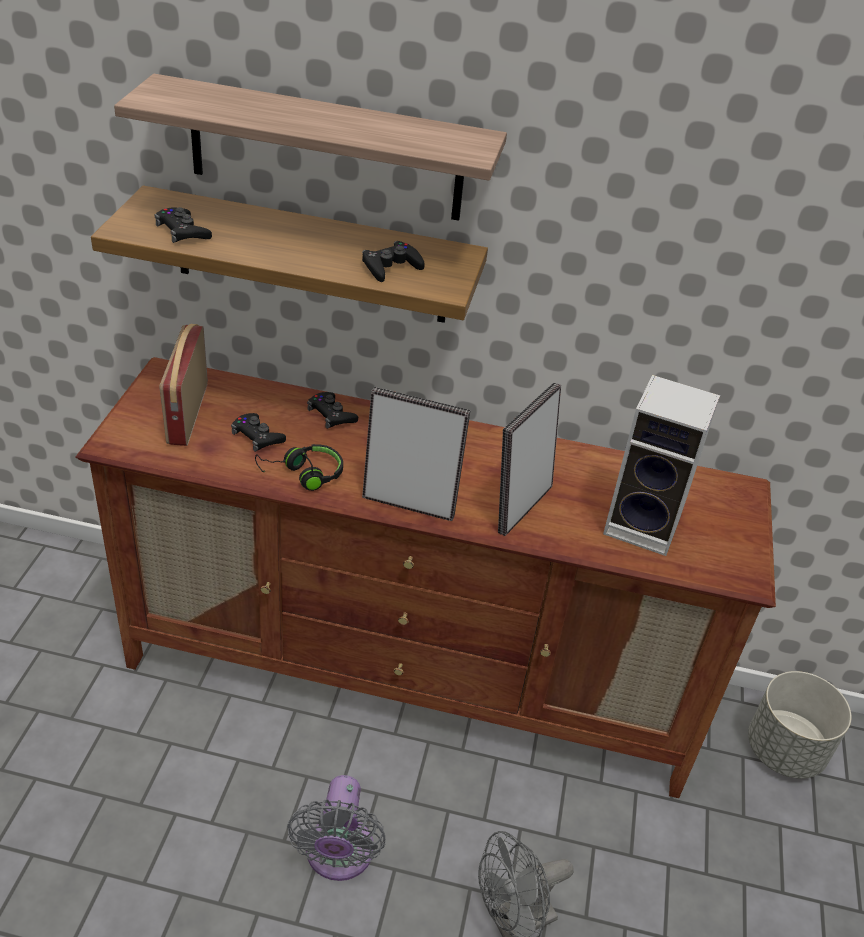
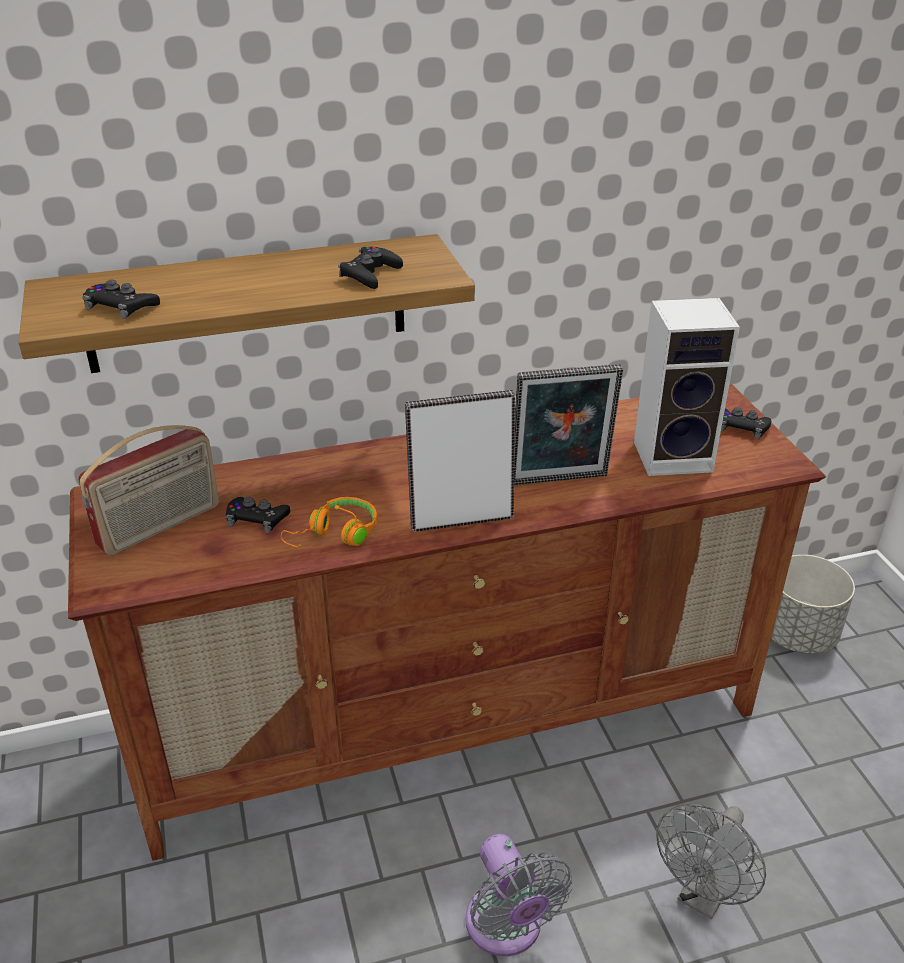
camera: 25 degrees left, 5 degrees down
(186, 413) = (160, 526): radio -> radio turned 105 degrees counterclockwise
(303, 474) = (335, 535): black headphones -> orange headphones
(326, 150) = (247, 174): shelf -> none
(331, 415) = (314, 471): black game controller -> black game controller (741, 427)
(520, 506) = (560, 482): picture frame -> picture frame turned 105 degrees counterclockwise

